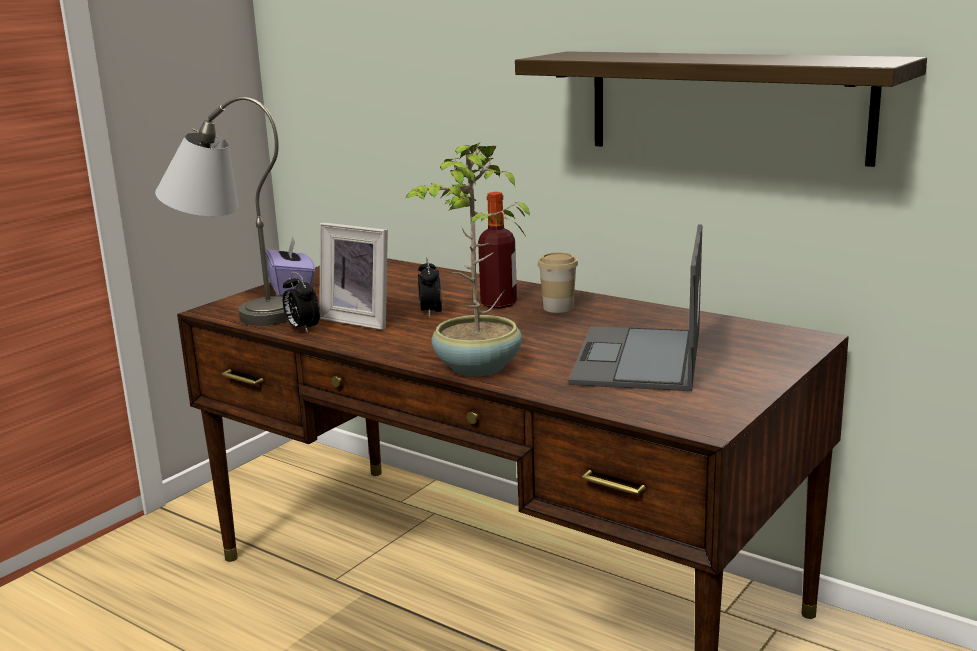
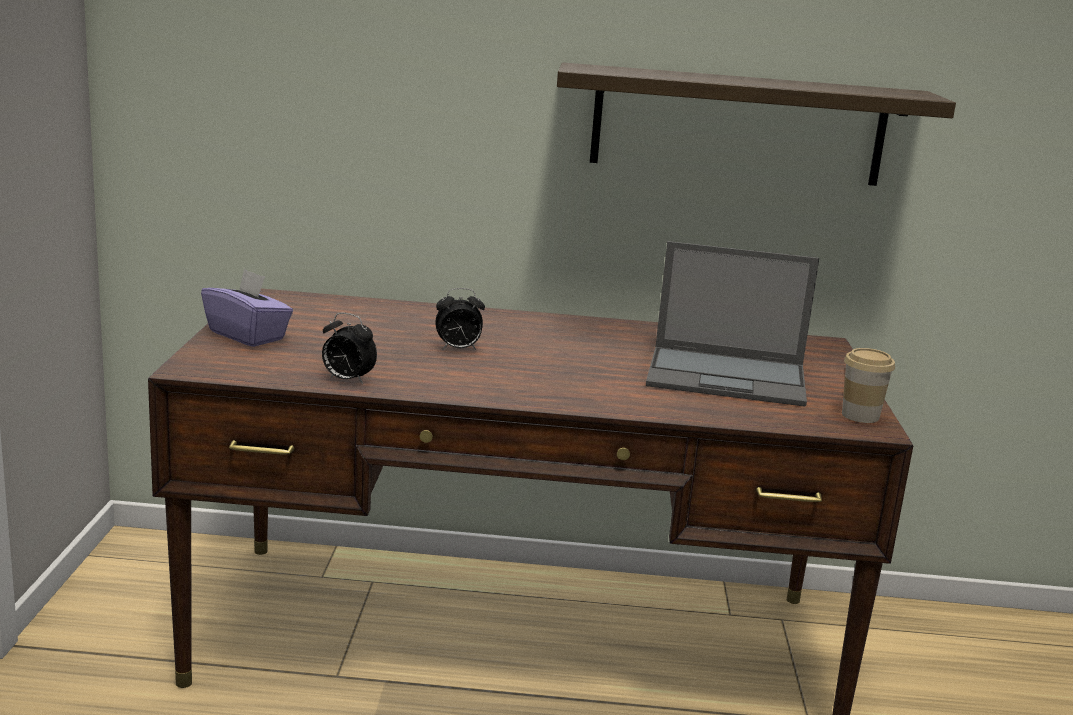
camera: 35 degrees left, 0 degrees up
(235, 311) = (225, 368): grey table lamp -> none
(361, 320) = (396, 364): picture frame -> none
(430, 313) = (458, 349): alarm clock -> alarm clock turned 60 degrees counterclockwise
(476, 368) = (604, 401): potted plant -> none
(498, 304) = (510, 334): bottle -> none
(558, 308) = (575, 333): cup -> cup (860, 416)
(638, 360) = (728, 377): laptop -> laptop turned 60 degrees counterclockwise

